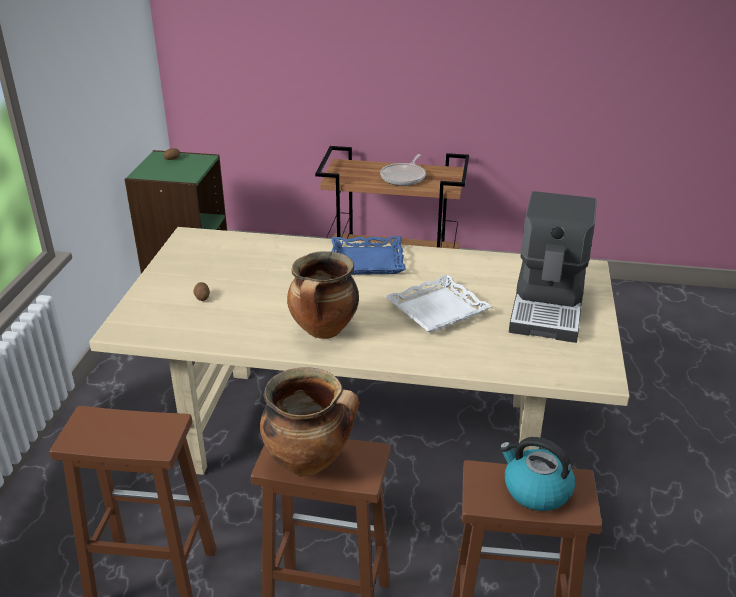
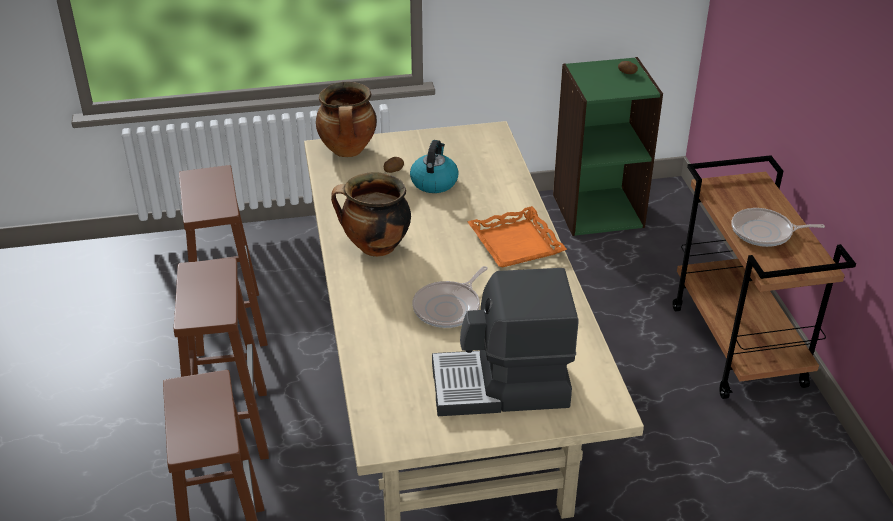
camera: 70 degrees right, 5 degrees up
(309, 461) = (201, 286): cooking pot -> cooking pot (348, 151)
(367, 261) = (516, 243): blue tray -> orange tray
(437, 309) = (449, 307): white tray -> frying pan
(535, 490) = (201, 418): kettle -> kettle (434, 182)

